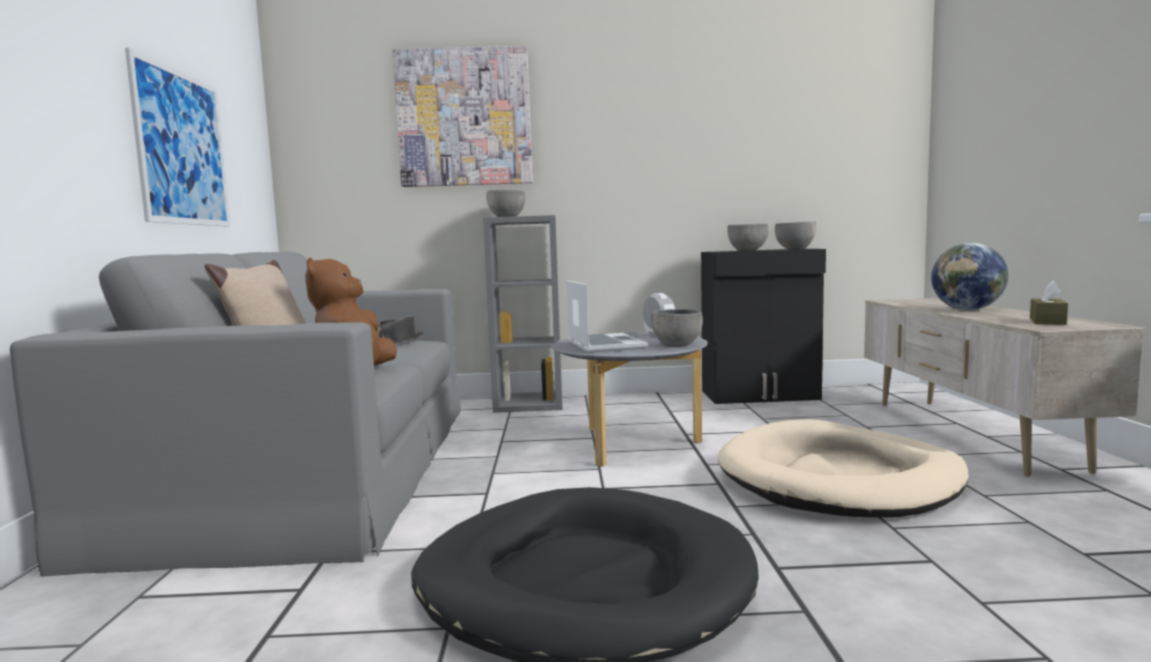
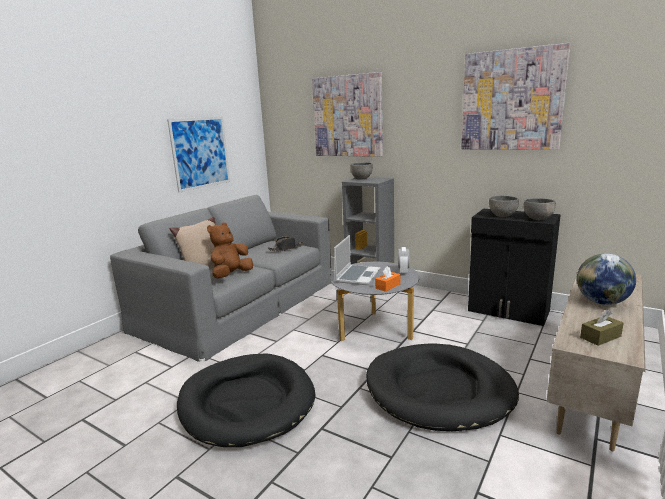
camera: 35 degrees right, 10 degrees up
(676, 345) = (388, 286): grey bowl -> orange tissue box
(727, 97) = (512, 100): none -> picture
(838, 478) = (439, 390): beige dog bed -> black dog bed

